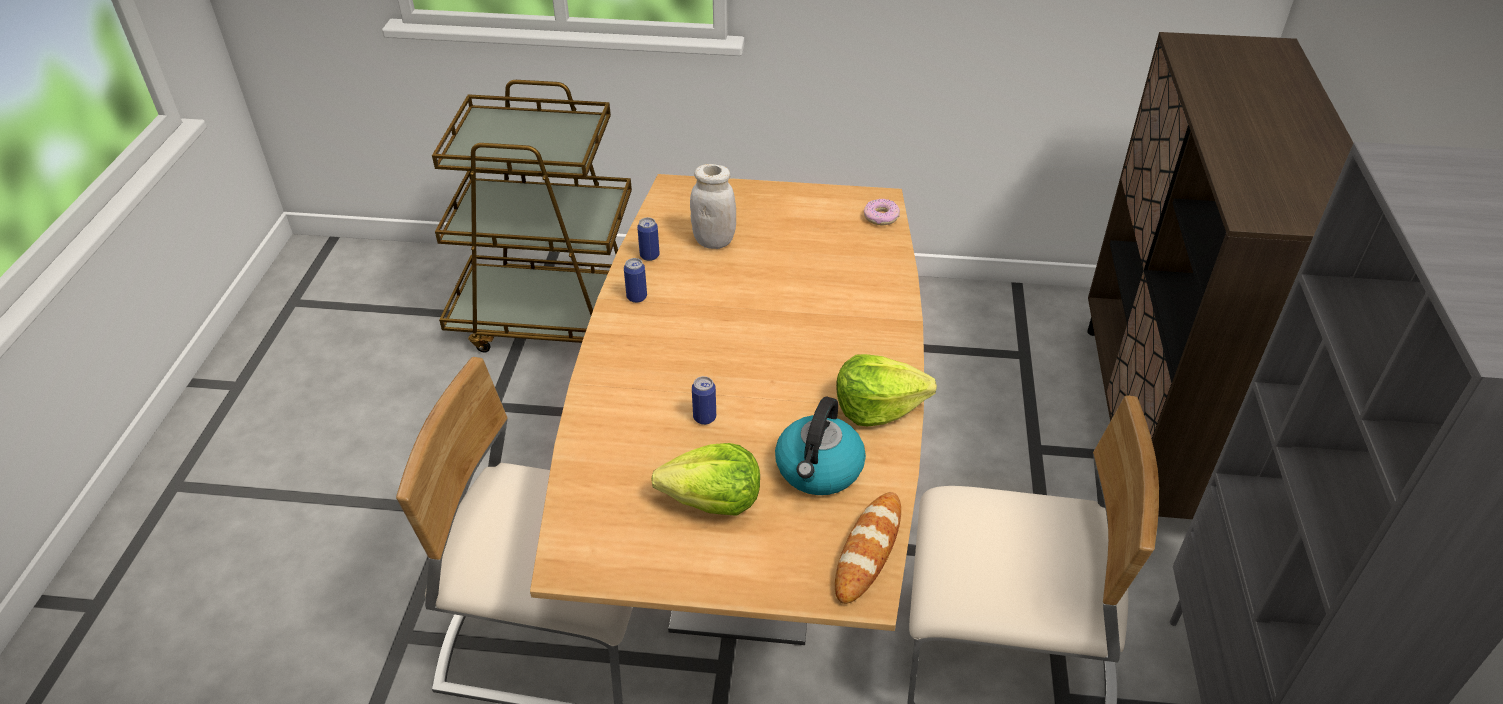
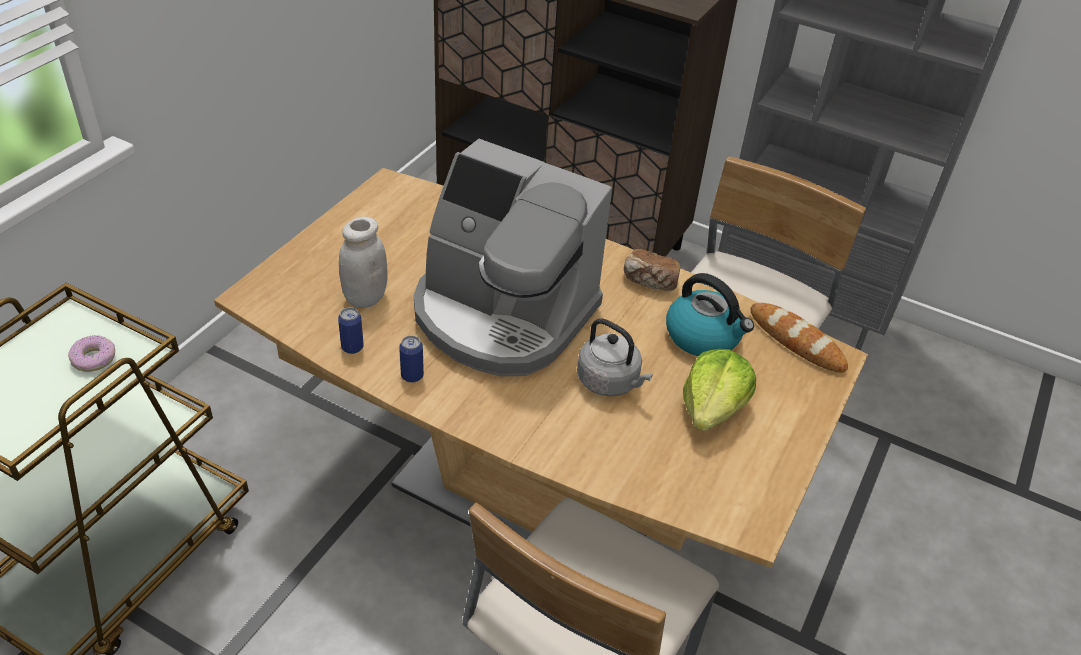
camera: 70 degrees left, 0 degrees up
(704, 417) = (610, 382): can -> grey kettle
(748, 323) = (502, 315): none -> coffee machine
(877, 407) = (650, 282): lettuce -> bread
(881, 217) = (414, 192): donut -> donut (94, 358)

